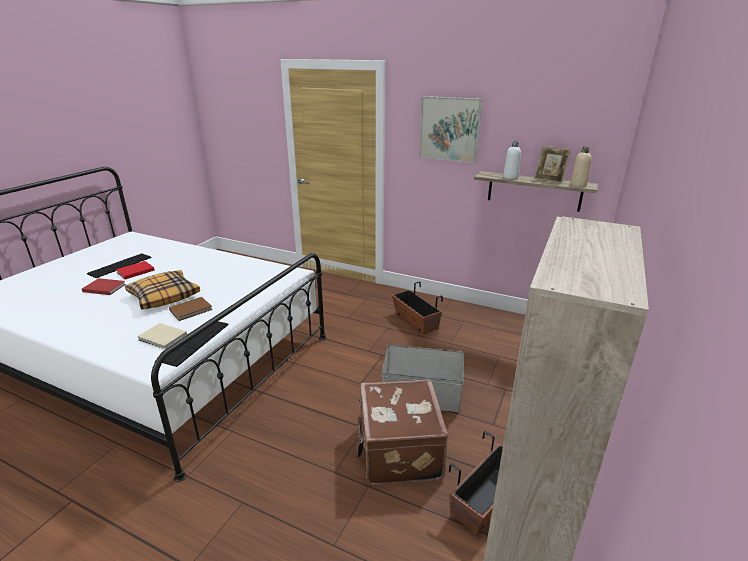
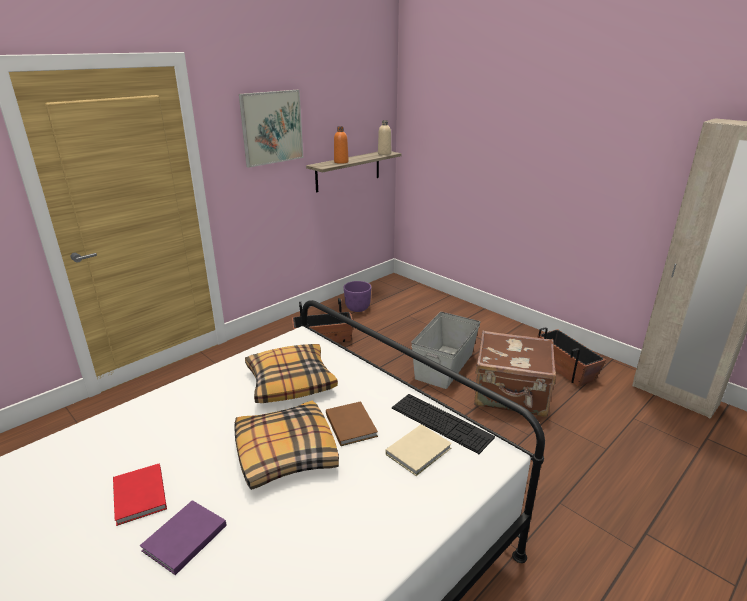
camera: 70 degrees left, 0 degrees up
(104, 288) = (182, 539): red book -> purple book
(120, 265) = (79, 523): keyboard -> none
(237, 282) = (290, 381): none -> pillow
(483, 324) = (358, 308): none -> purple planter
(510, 177) = (341, 162): white bottle -> orange bottle
(549, 180) = (362, 156): picture frame -> none

